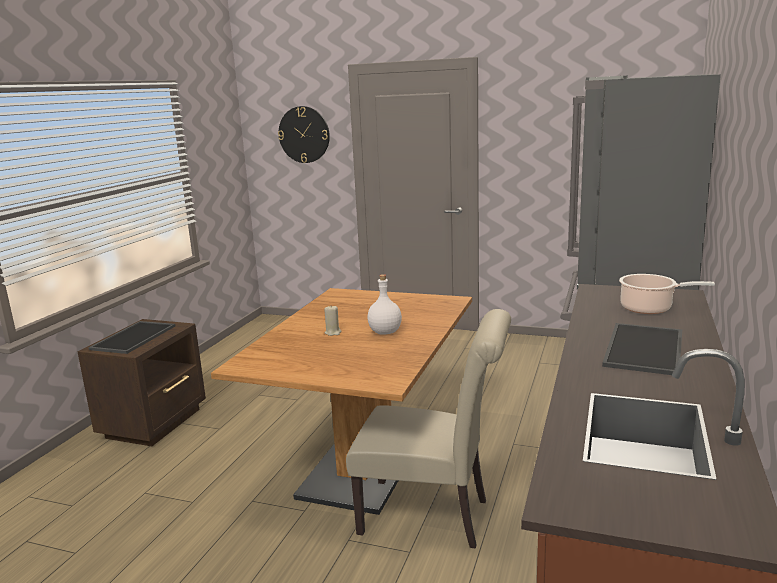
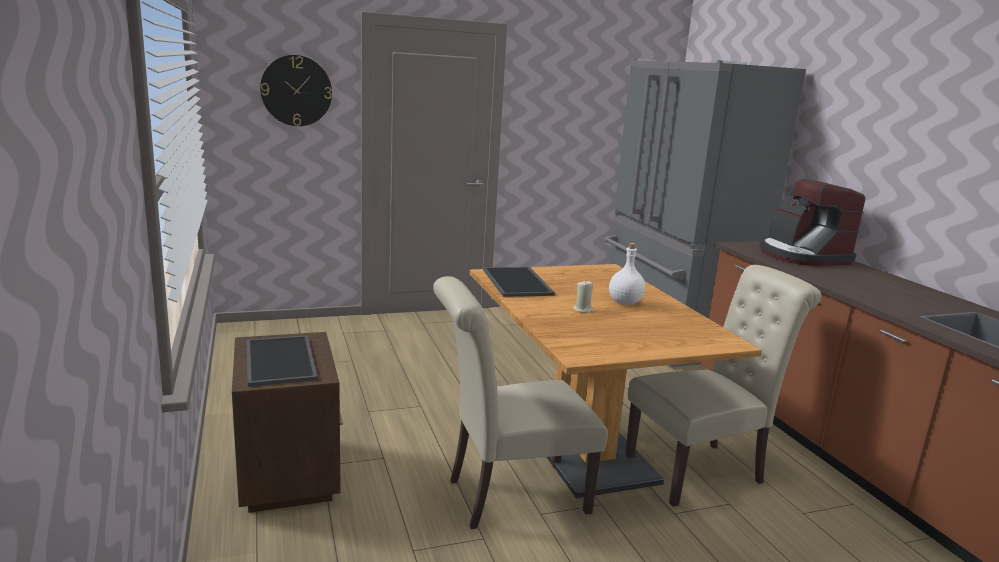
camera: 40 degrees left, 0 degrees up
(251, 481) = (509, 496): none -> beige chair
(646, 349) = (870, 283): tray -> tray (518, 282)
(649, 308) = (801, 255): cooking pot -> coffee machine

